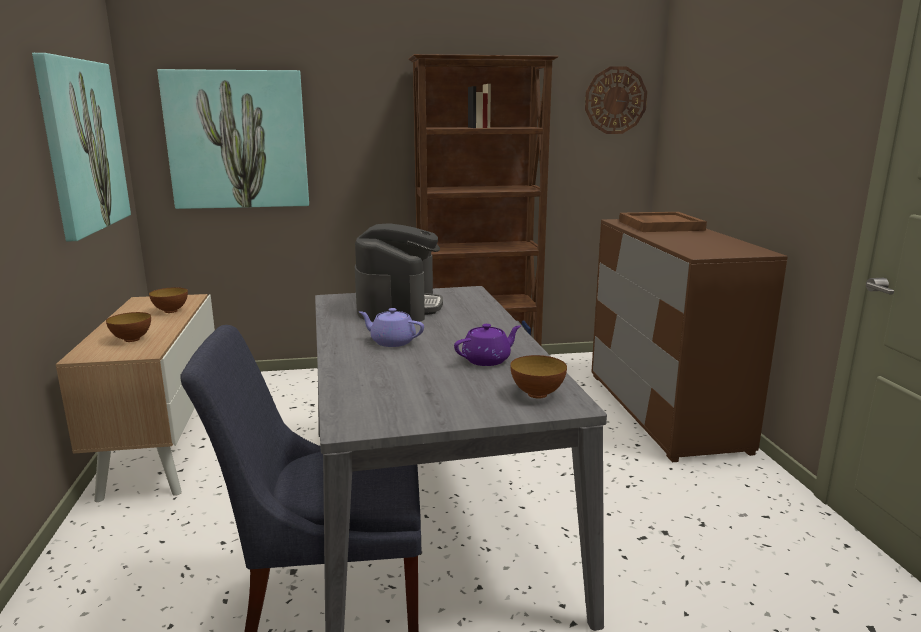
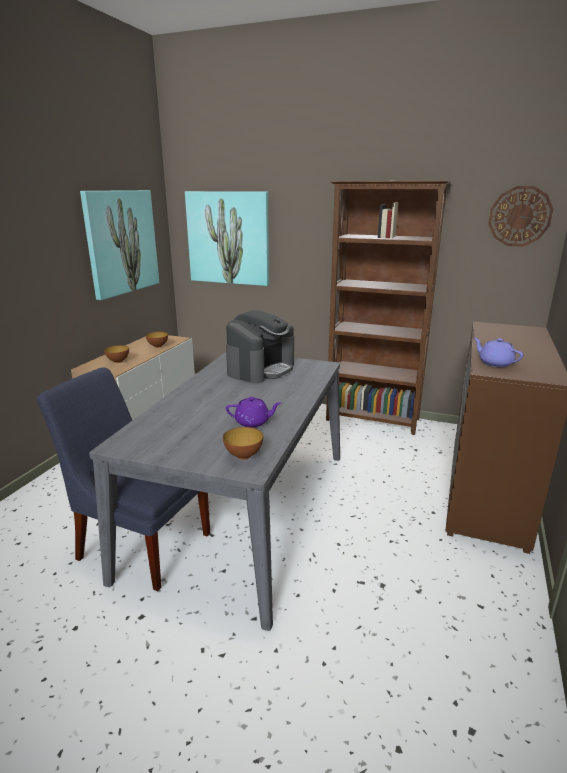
camera: 30 degrees right, 5 degrees up
(392, 342) = (218, 394): purple teapot -> purple teapot (494, 363)
(659, 225) = (513, 334): brown tray -> none

